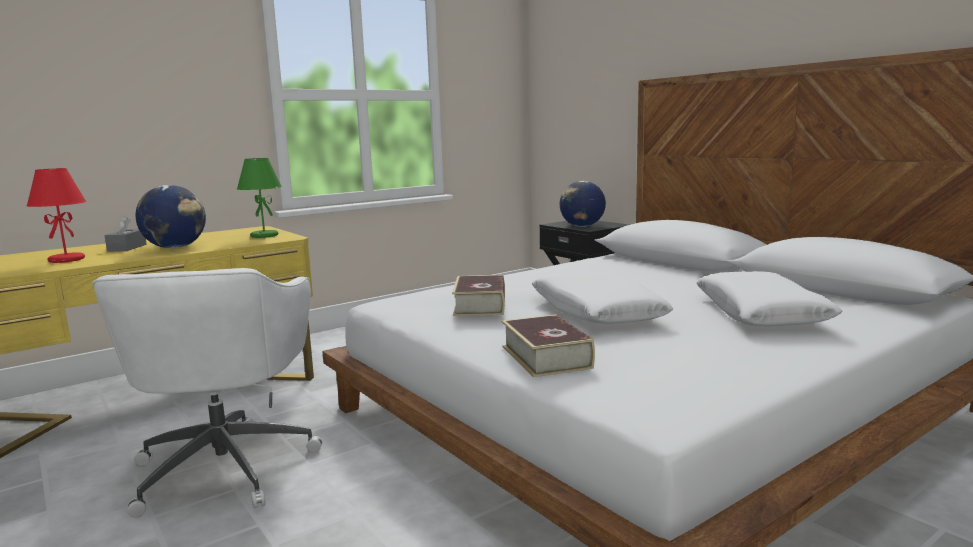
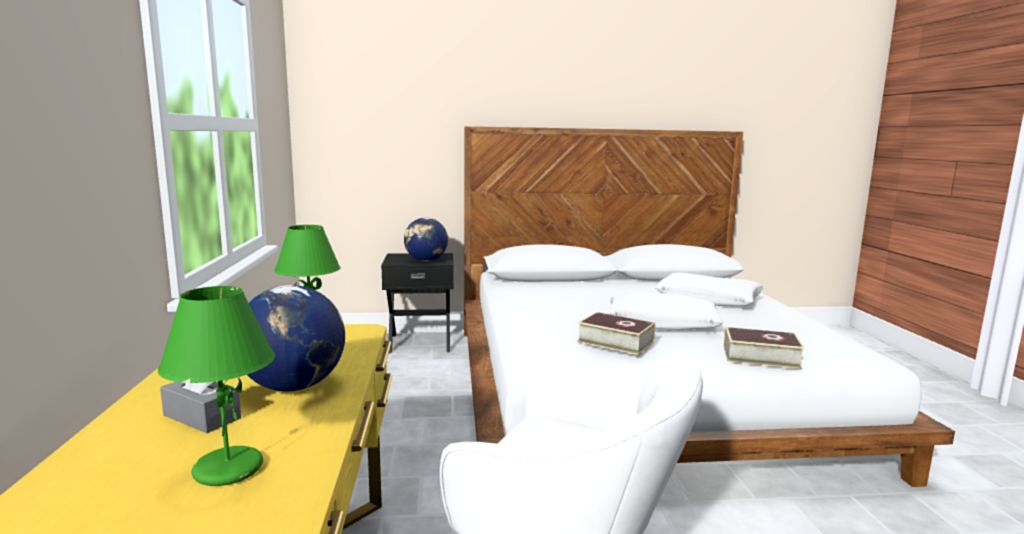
camera: 60 degrees left, 0 degrees up
(67, 260) = (227, 469): red table lamp -> green table lamp

